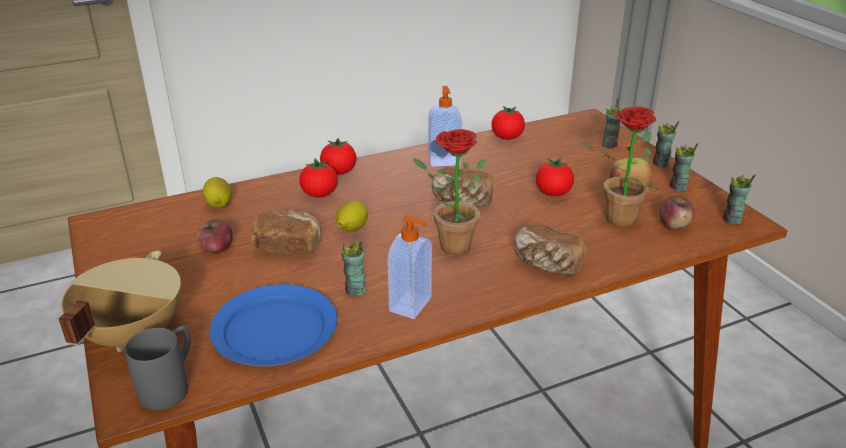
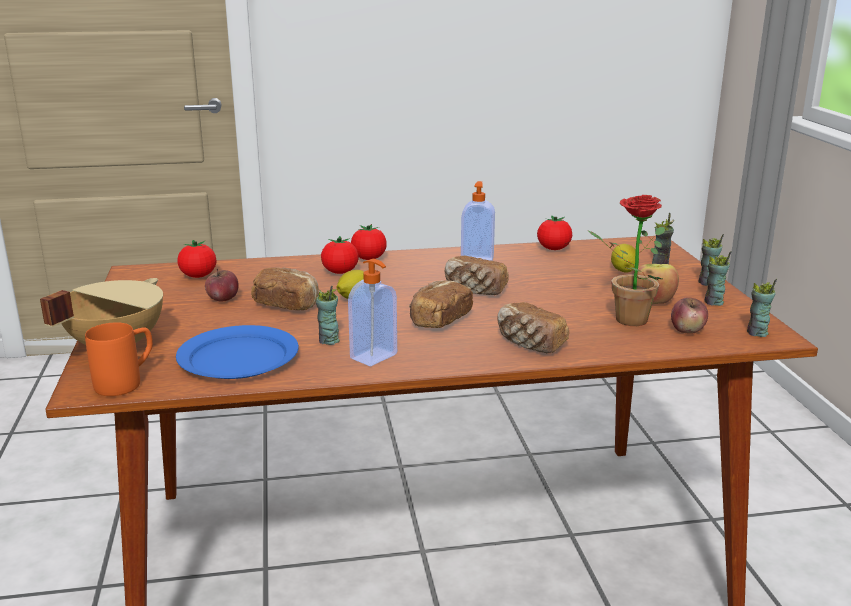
camera: 15 degrees right, 10 degrees down
(171, 385) = (127, 382): grey mug -> orange mug
(219, 204) = (245, 270): lemon -> lemon (623, 270)
(448, 245) = (439, 320): potted plant -> bread
(553, 193) = (572, 293): tomato -> tomato (198, 276)

